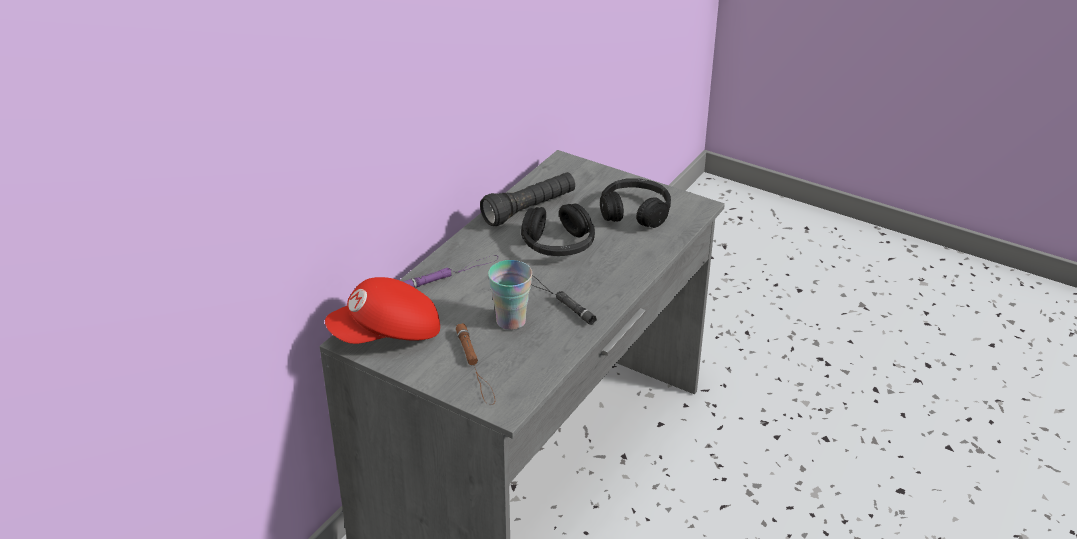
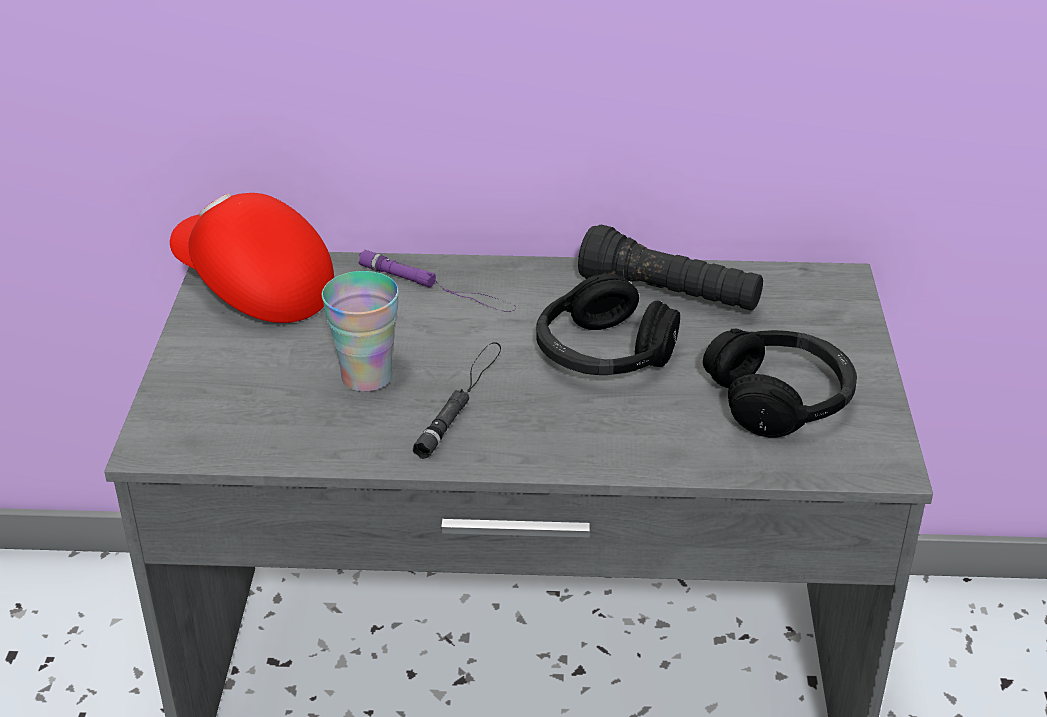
camera: 60 degrees right, 0 degrees up
(475, 367) = (233, 385): brown flashlight -> none

